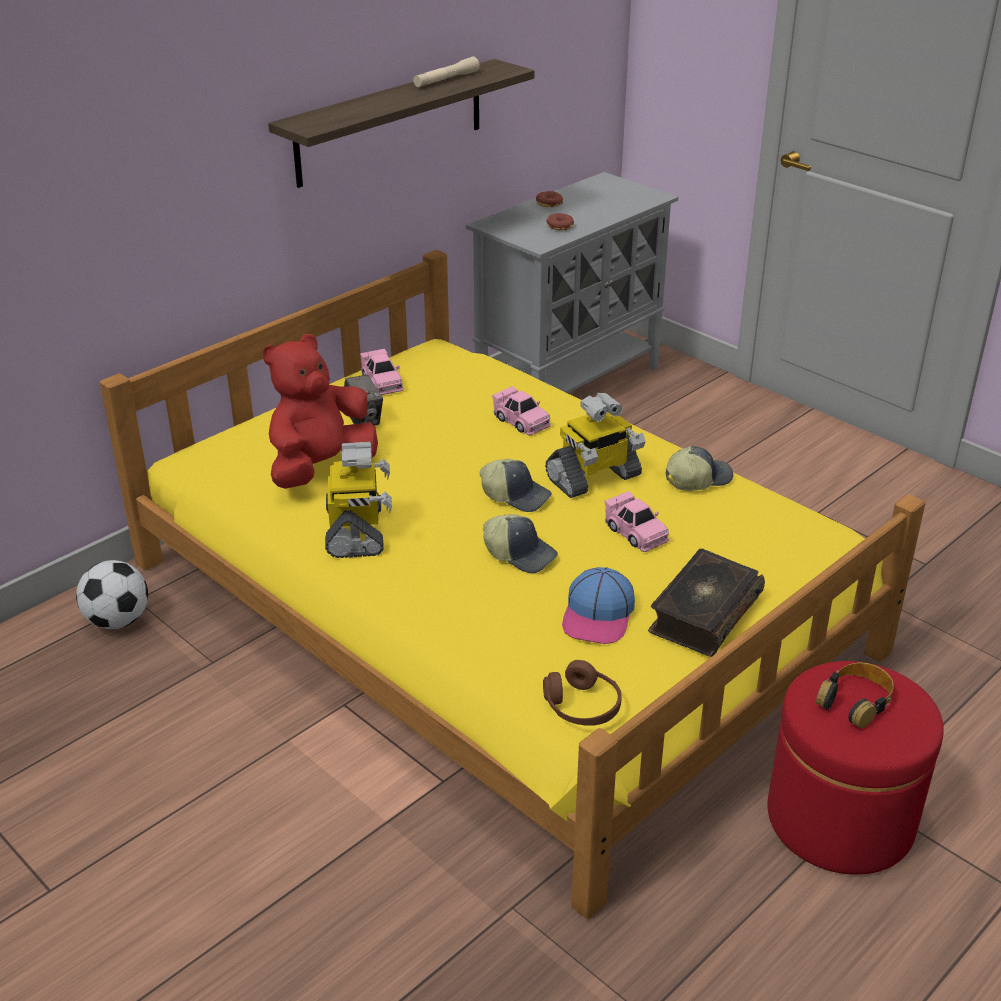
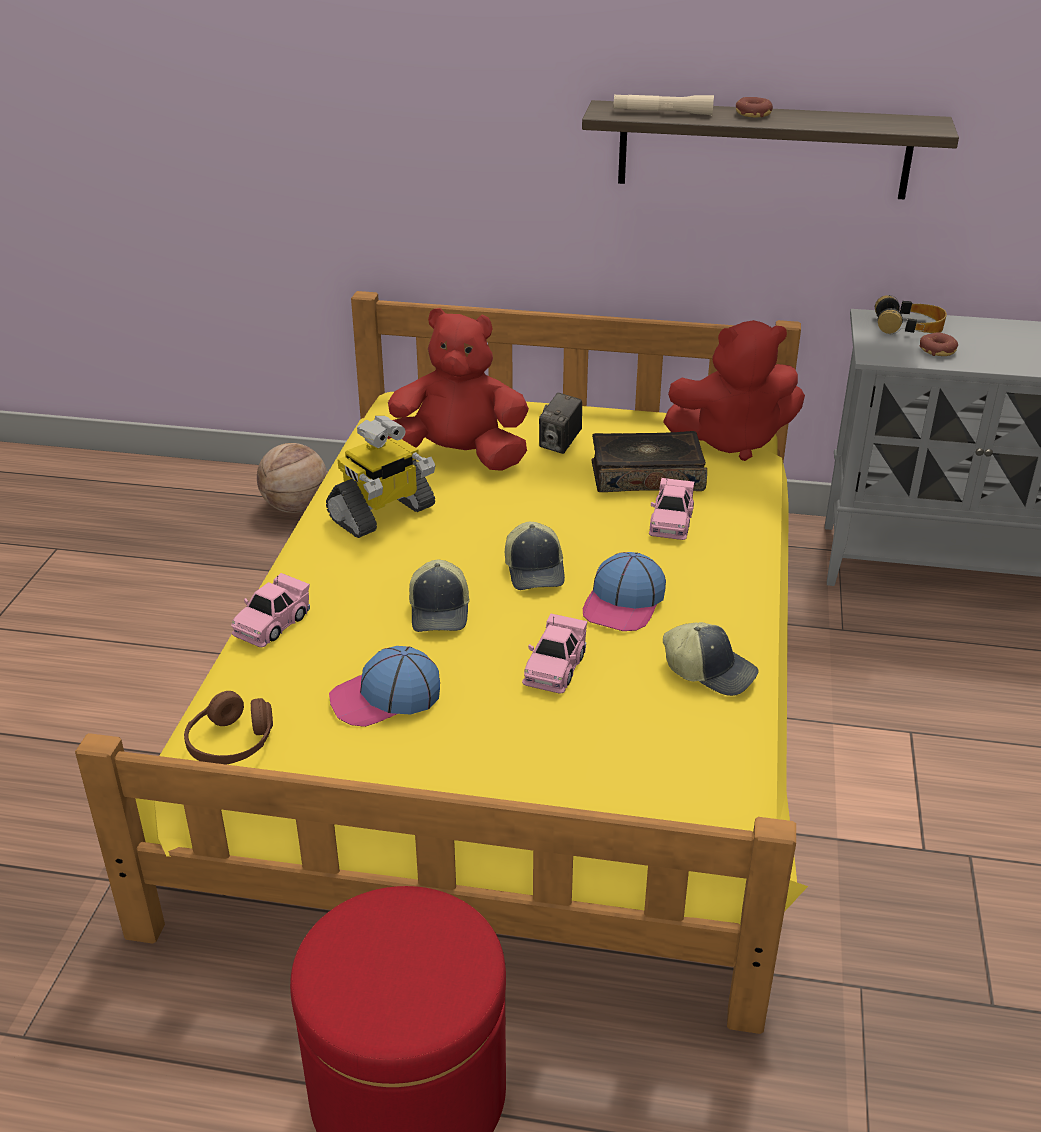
camera: 55 degrees right, 0 degrees up
(118, 621) = (296, 507): football -> basketball
(382, 382) = (635, 427): pink toy car -> pink toy car (272, 624)
(446, 80) = (839, 117): beige flashlight -> beige flashlight (662, 112)
(450, 358) = (732, 440): none -> red plush toy
(549, 204) = (979, 328): donut -> donut (753, 114)
(593, 478) = (624, 603): toy robot -> cap
(703, 614) = (454, 768): book -> book (646, 475)
(855, 701) = (407, 951): headphones -> headphones (908, 326)

